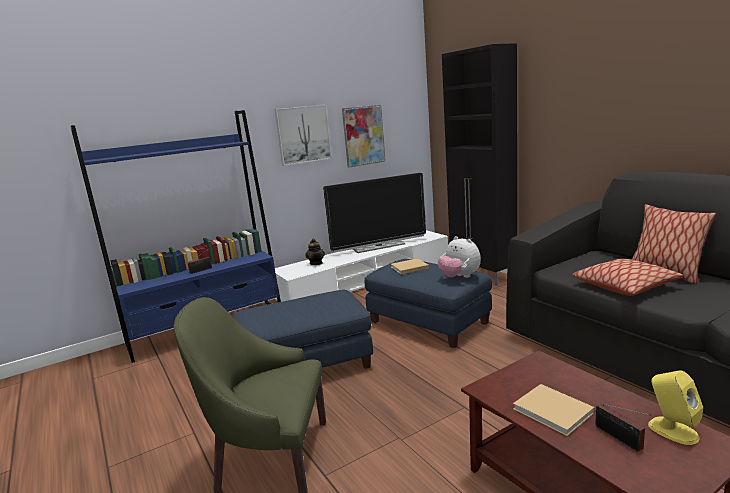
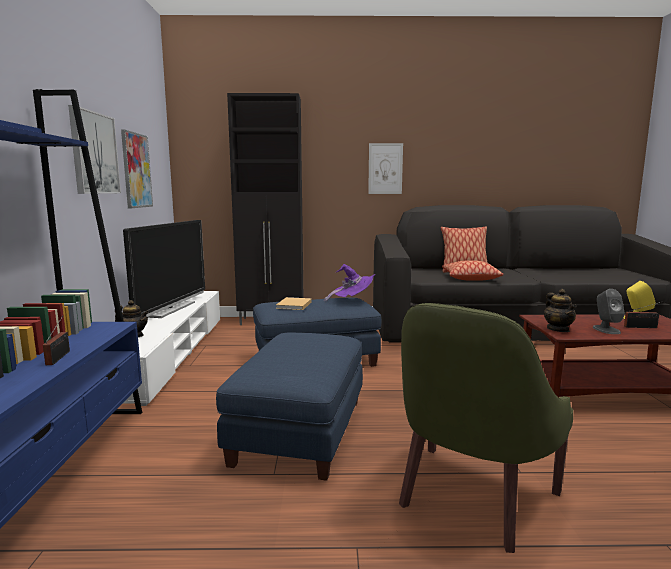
camera: 60 degrees left, 5 degrees down
(459, 277) = (352, 301): plush toy -> purple hat
(503, 382) = (558, 329): none -> teapot
(554, 412) = (606, 329): beige book -> grey speaker
(606, 117) = (385, 168): none -> picture

